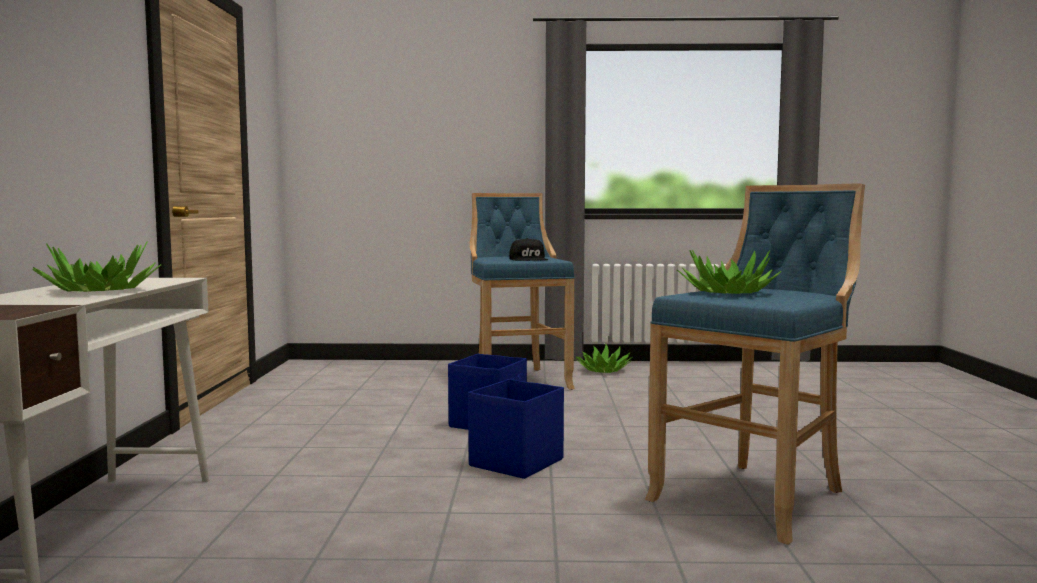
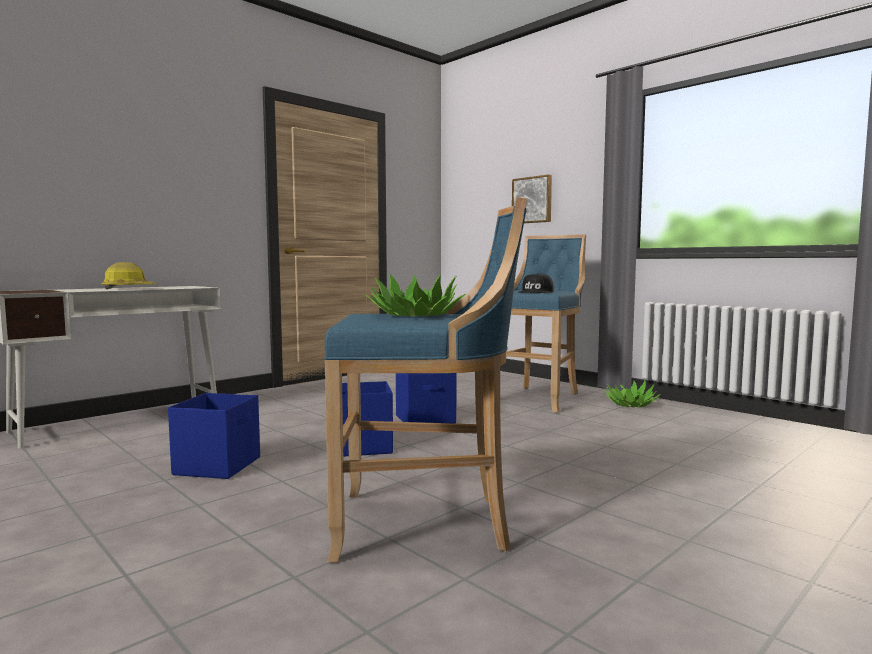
camera: 45 degrees right, 0 degrees up
(100, 290) = (128, 289): potted plant -> hard hat
(440, 147) = (532, 200): none -> picture
(442, 526) = (219, 465): none -> blue storage box

